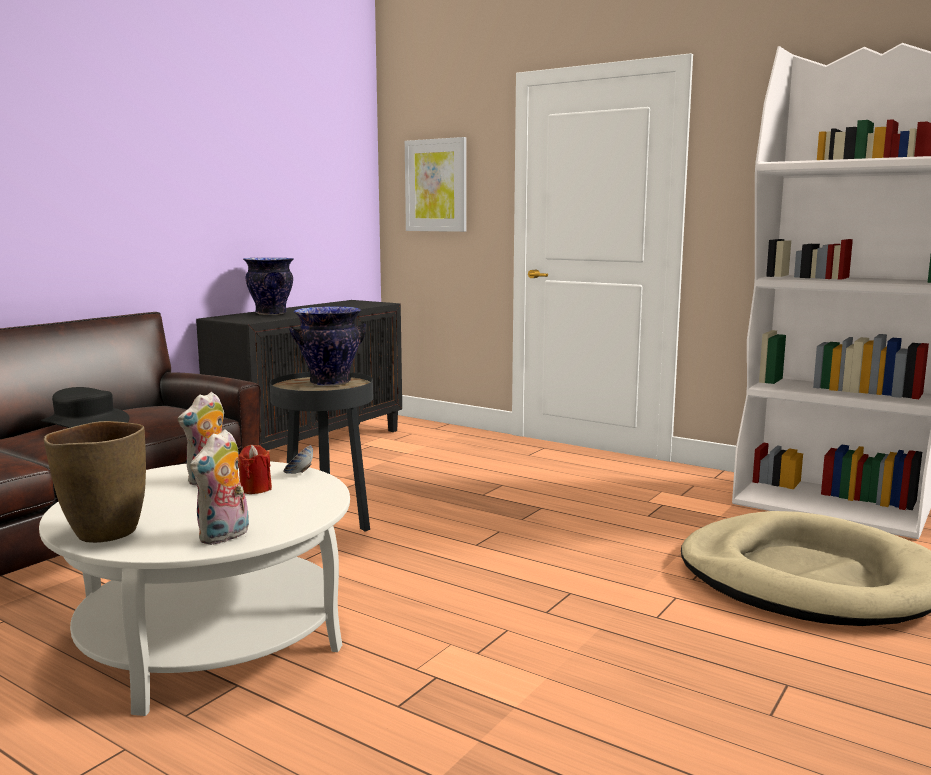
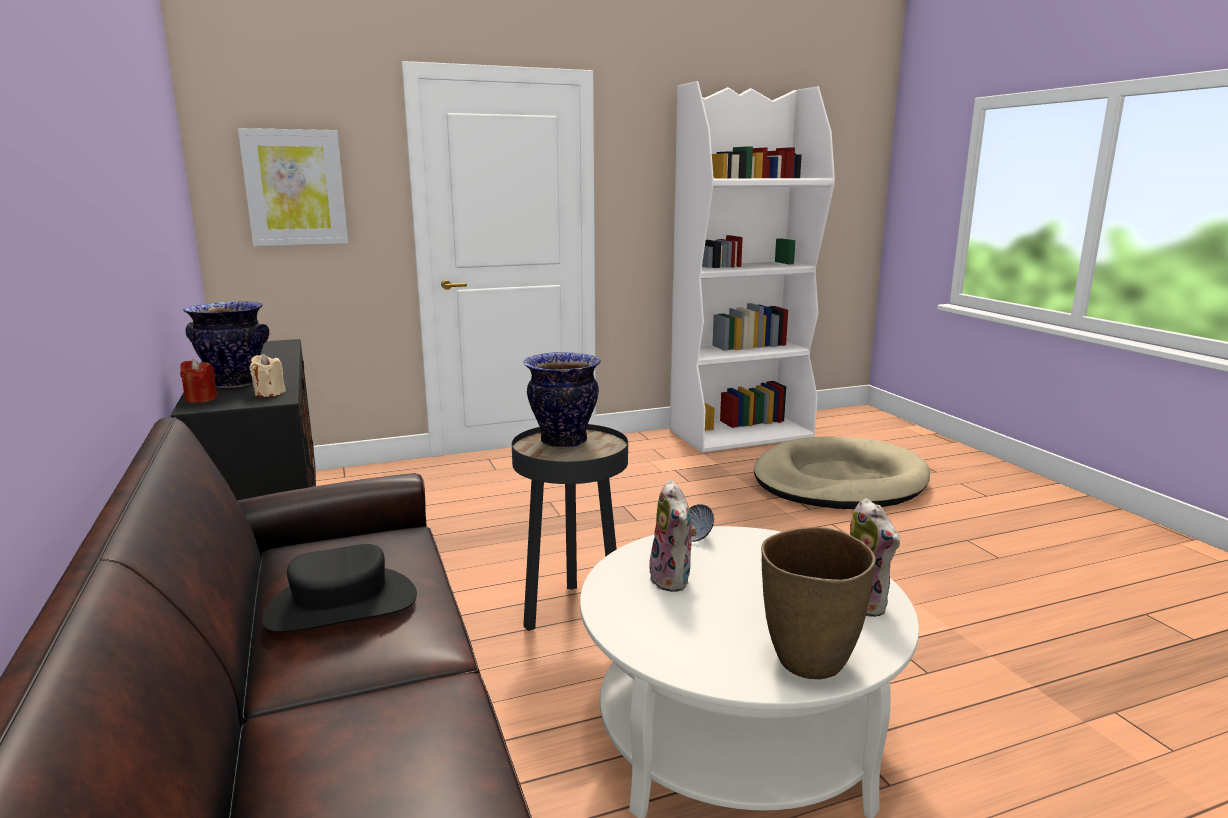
camera: 55 degrees left, 5 degrees up
(255, 489) = (728, 564): red candle -> red candle (201, 399)
(260, 319) = (269, 393): none -> beige candle

